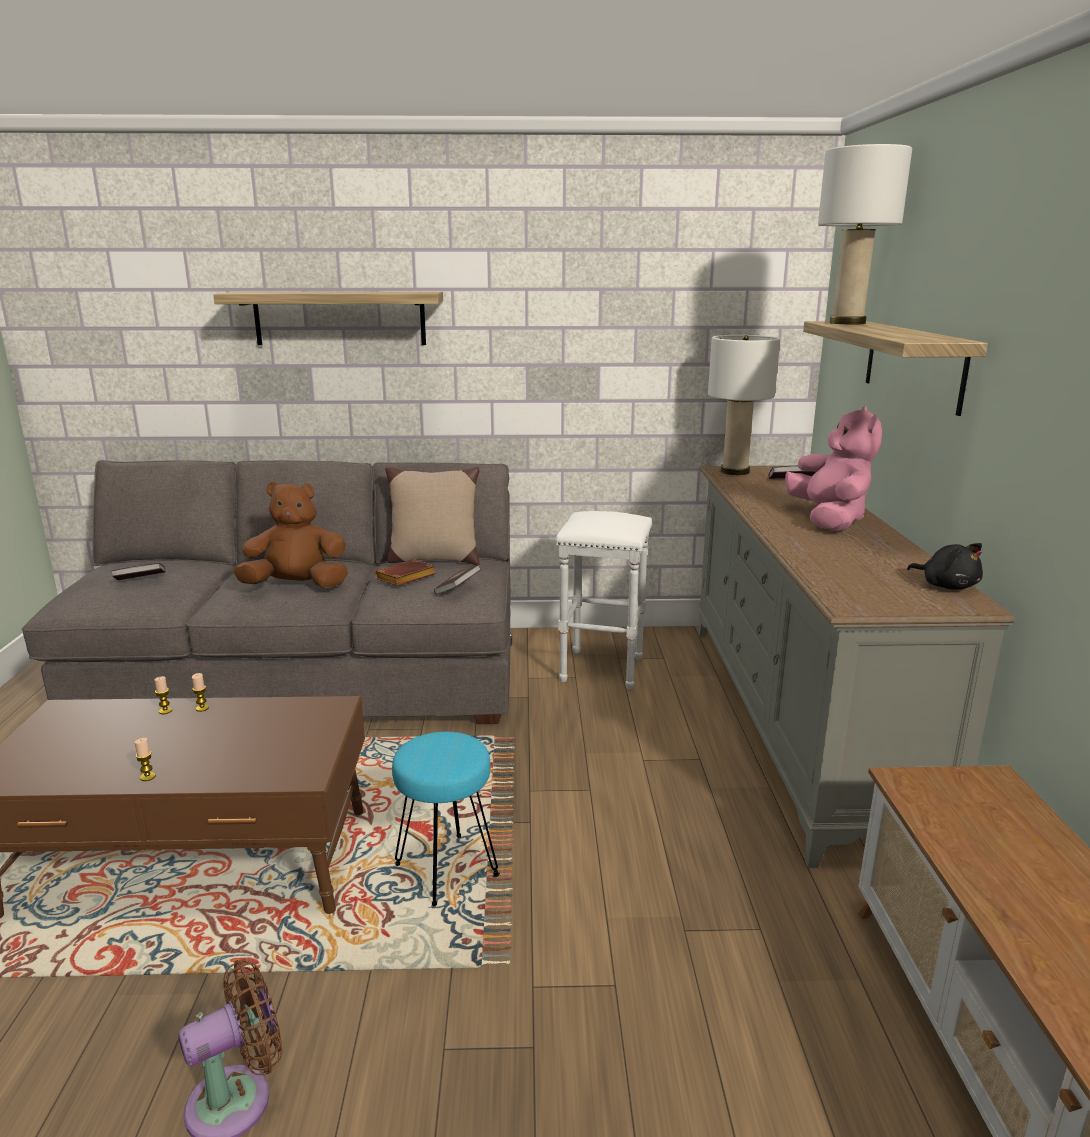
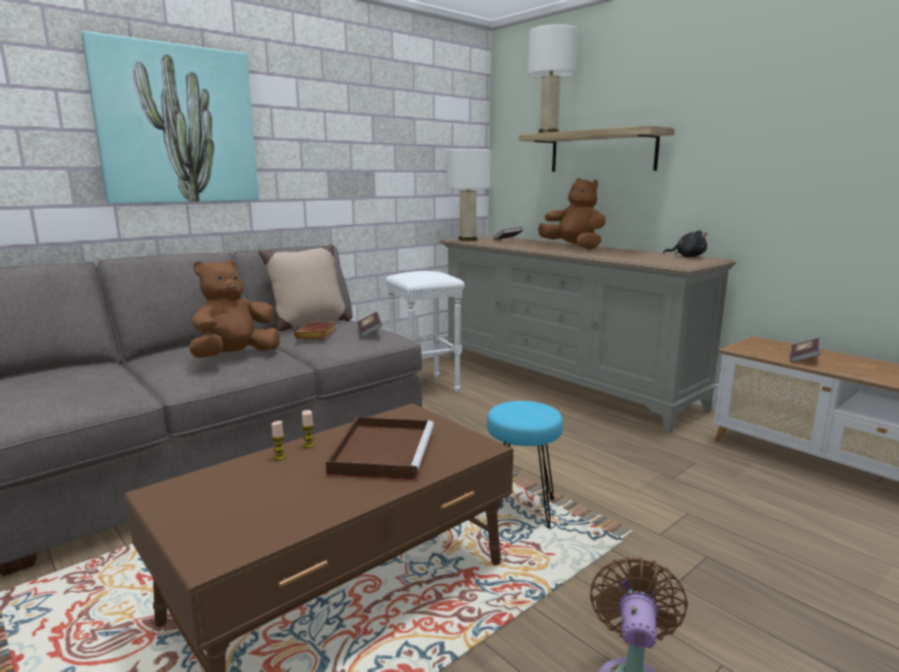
camera: 40 degrees left, 5 degrees down
(140, 581) = (54, 386): book -> book (803, 358)
(147, 777) = (370, 491): candle -> none
(231, 740) = (382, 451): none -> brown tray
(340, 318) = (177, 125): shelf -> picture
(829, 520) = (573, 247): pink plush toy -> brown plush toy

